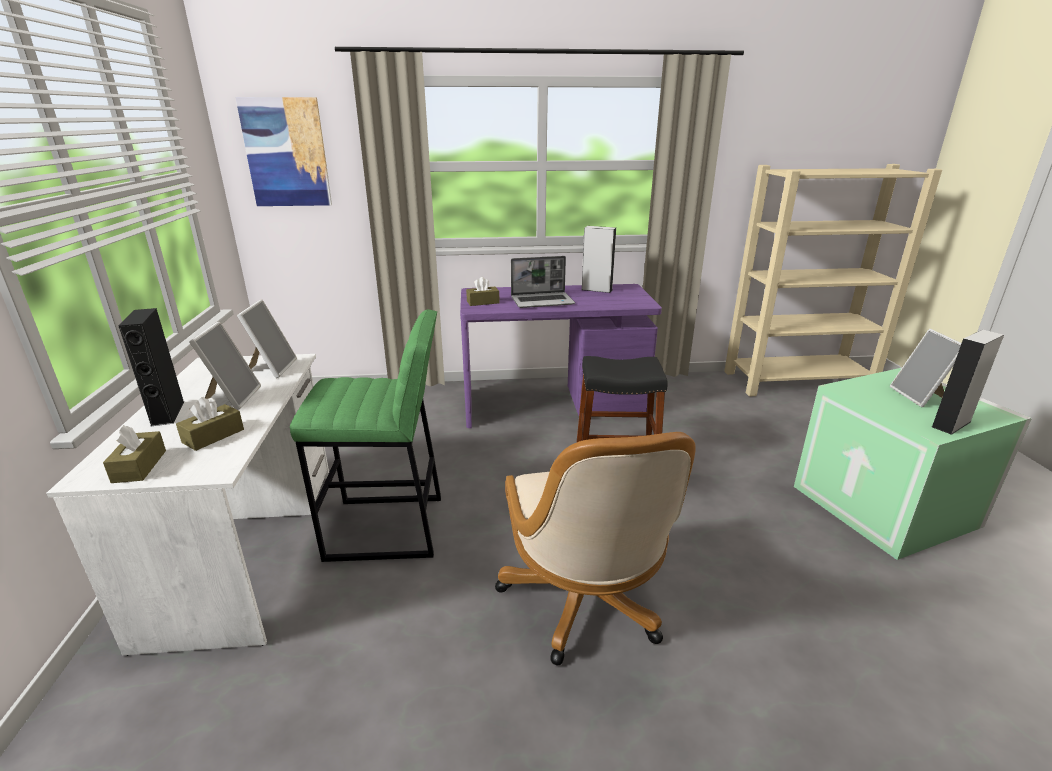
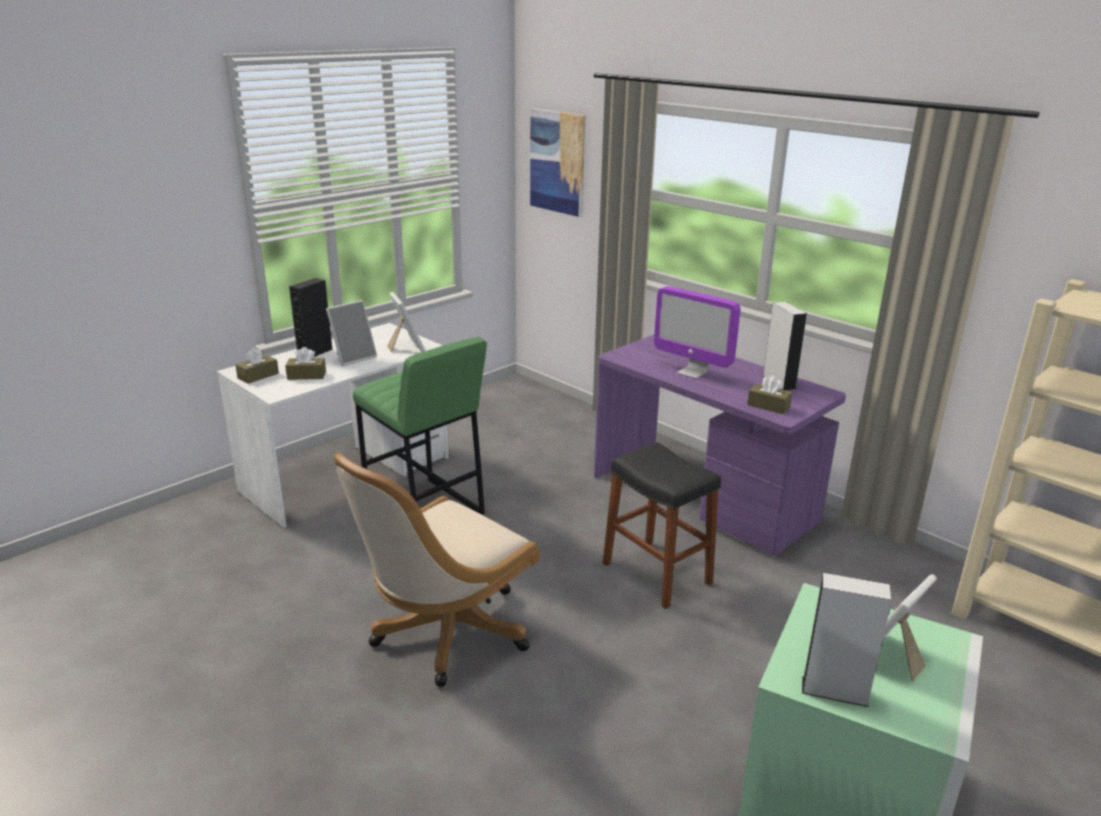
camera: 50 degrees right, 0 degrees up
(272, 368) = (405, 347): picture frame -> picture frame turned 75 degrees counterclockwise
(483, 302) = (640, 352): brown tissue box -> brown tissue box (768, 406)
(543, 301) = (692, 372): laptop -> monitor

